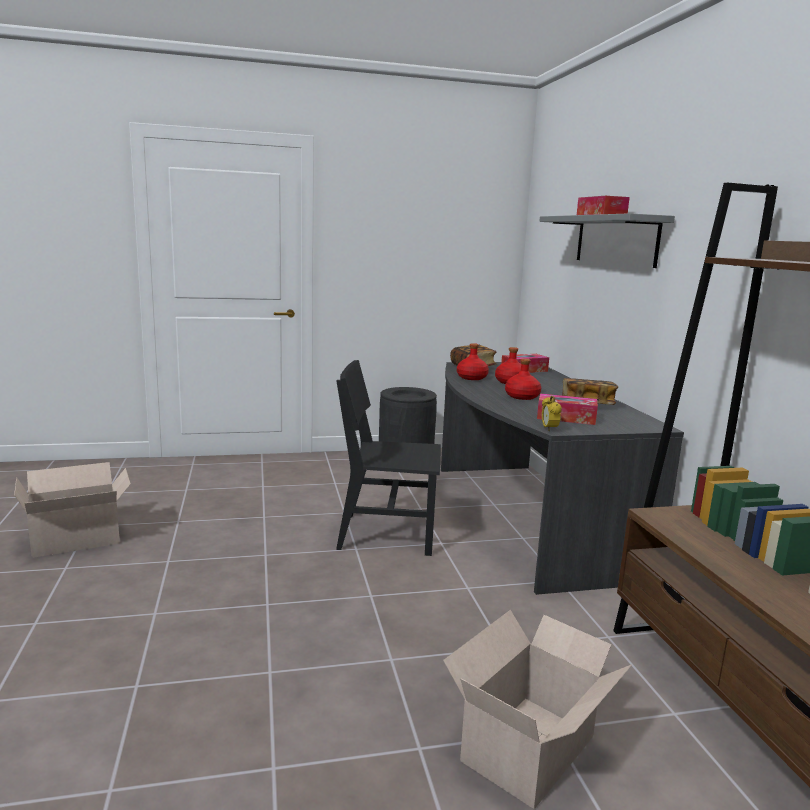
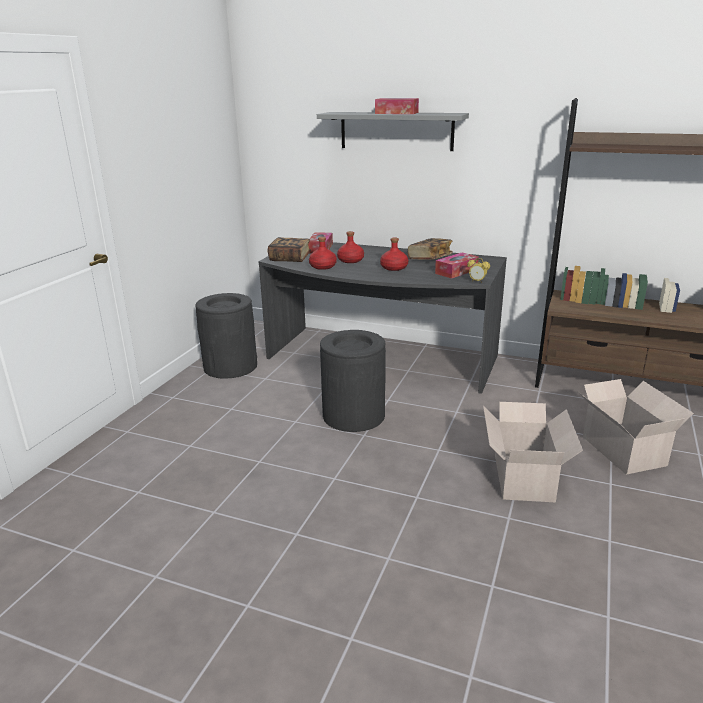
camera: 55 degrees left, 10 degrees up
(79, 539) = (184, 587): cardboard box -> cardboard box (523, 476)
(387, 534) = (353, 415): black chair -> black trash can

